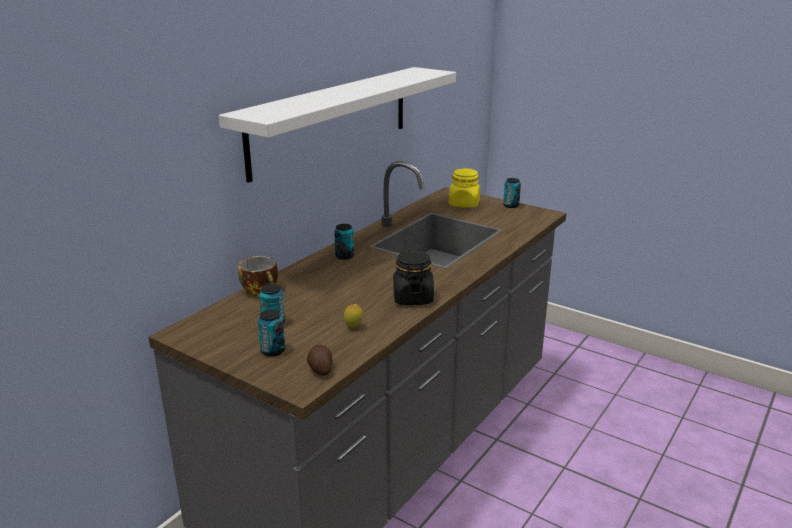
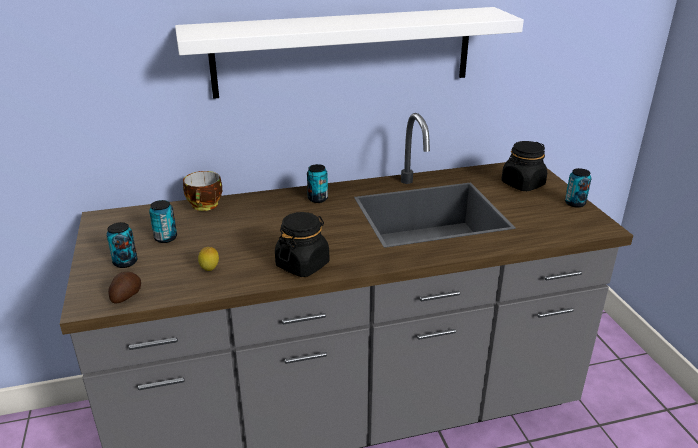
camera: 40 degrees right, 5 degrees up
(464, 204) = (522, 184): yellow jar -> black jar

